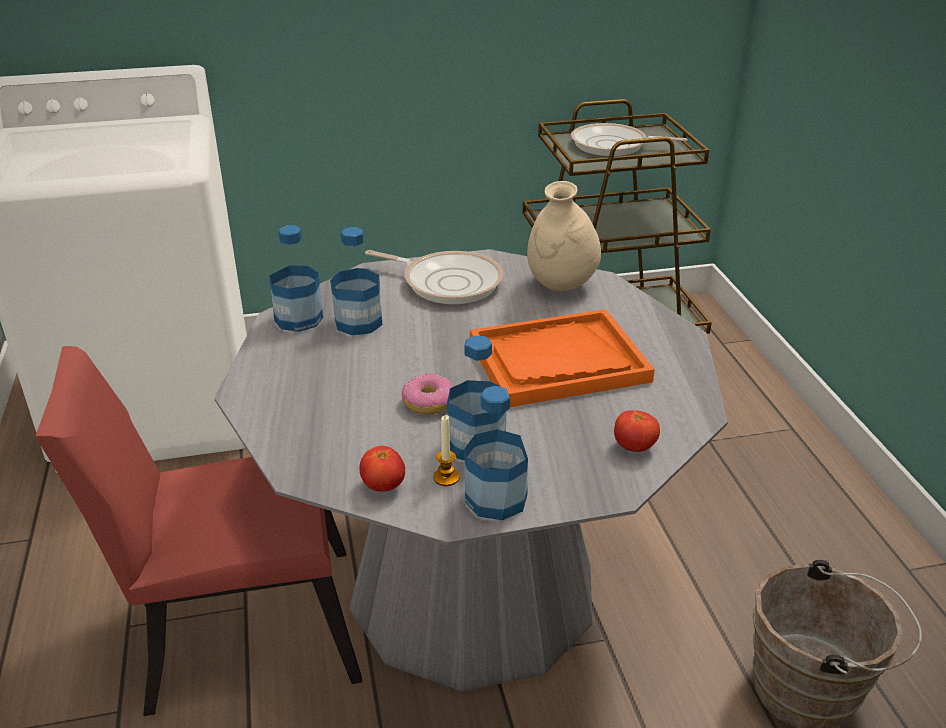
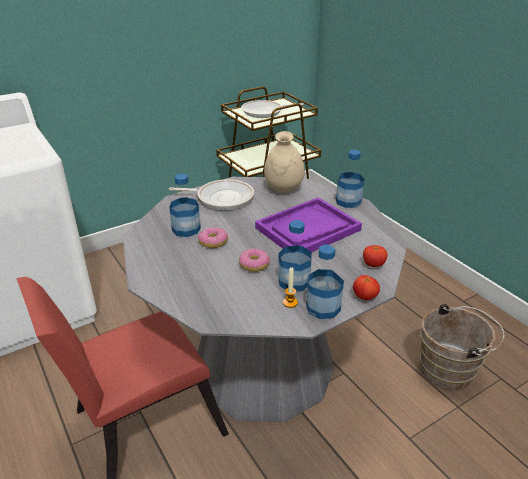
camera: 20 degrees left, 0 degrees up
(298, 319) = (149, 234): bottle -> bottle (348, 201)
(383, 486) = (259, 315): tomato -> tomato (365, 297)
(387, 351) = (213, 242): none -> donut
(558, 362) = (308, 229): orange tray -> purple tray

